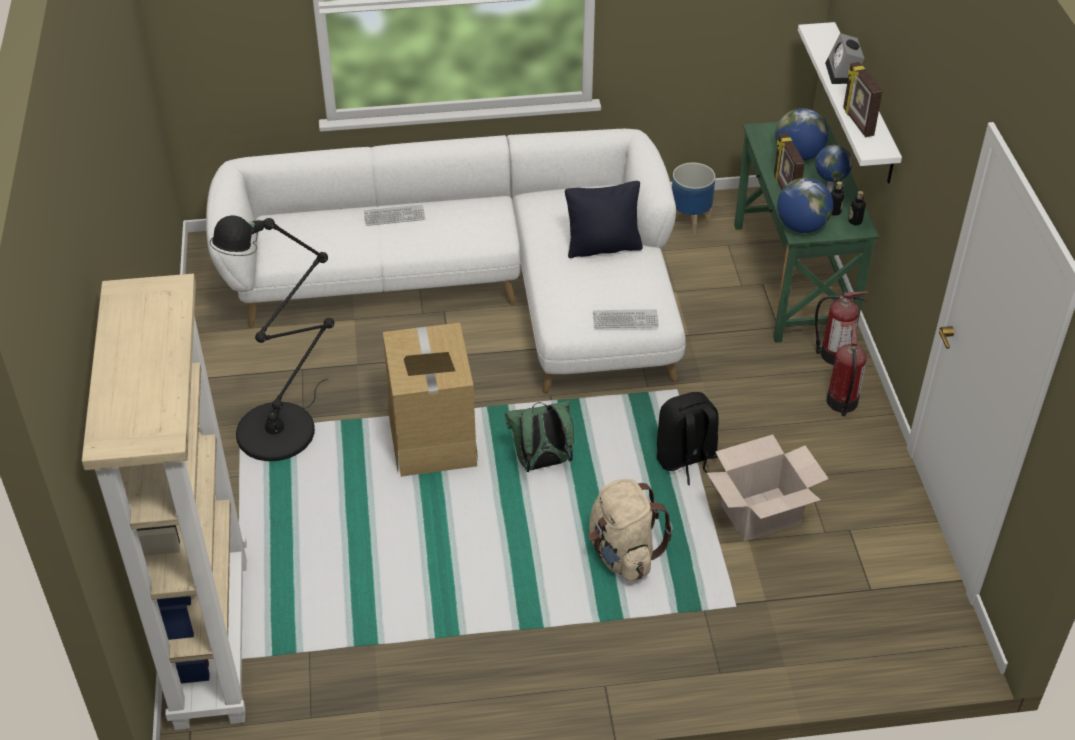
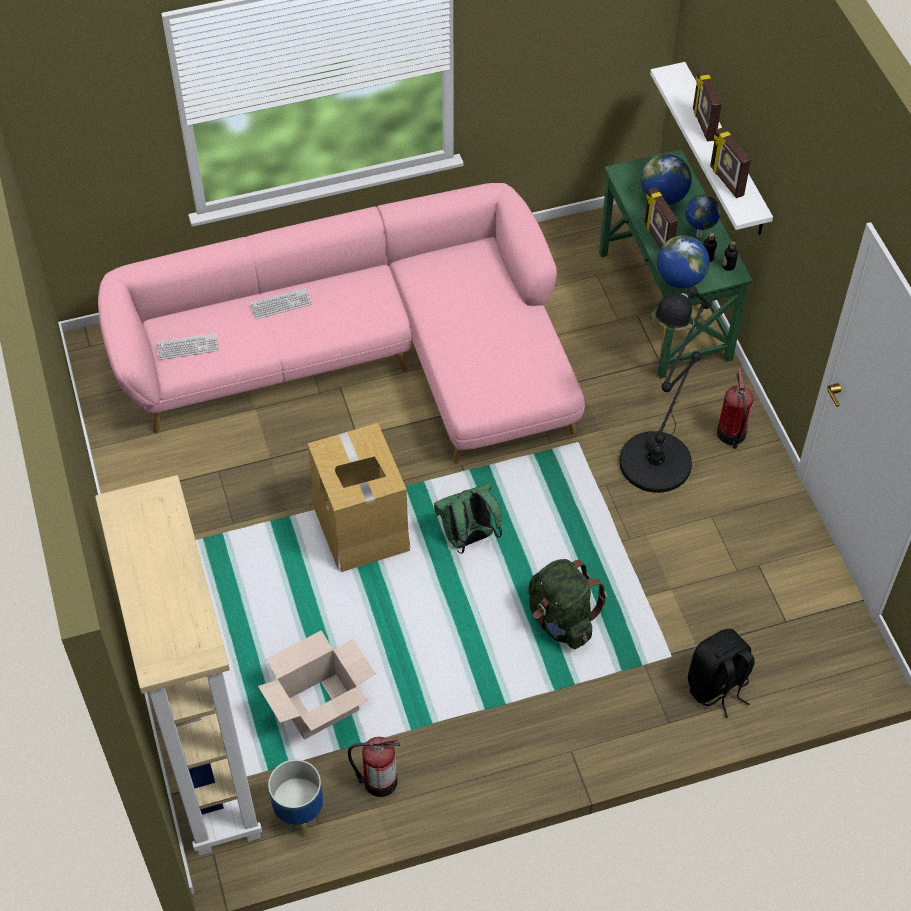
camera: 10 degrees left, 10 degrees up
(283, 426) = (217, 535): black floor lamp -> black floor lamp (659, 455)
(478, 289) = (367, 358): white sofa -> pink sofa
(603, 247) = (491, 314): black pillow -> none
(623, 554) = (561, 620): beige backpack -> green backpack
(625, 320) = (528, 392): keyboard -> keyboard (188, 347)
(686, 460) = (600, 515): black backpack -> black backpack (717, 687)
(690, 221) = (556, 253): planter -> planter (300, 812)
(761, 515) = (677, 561): cardboard box -> cardboard box (320, 707)
(833, 354) = (715, 384): fire extinguisher -> fire extinguisher (378, 781)
(843, 74) = (703, 125): alarm clock -> picture frame

